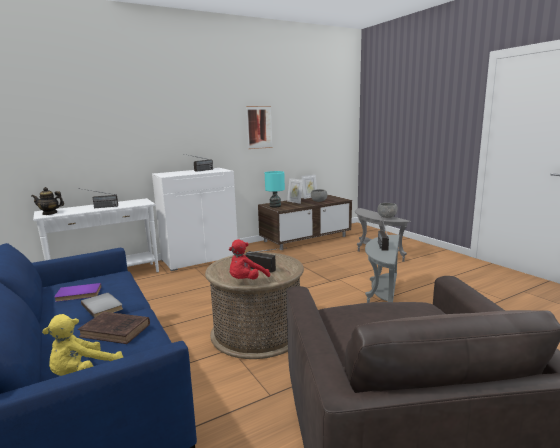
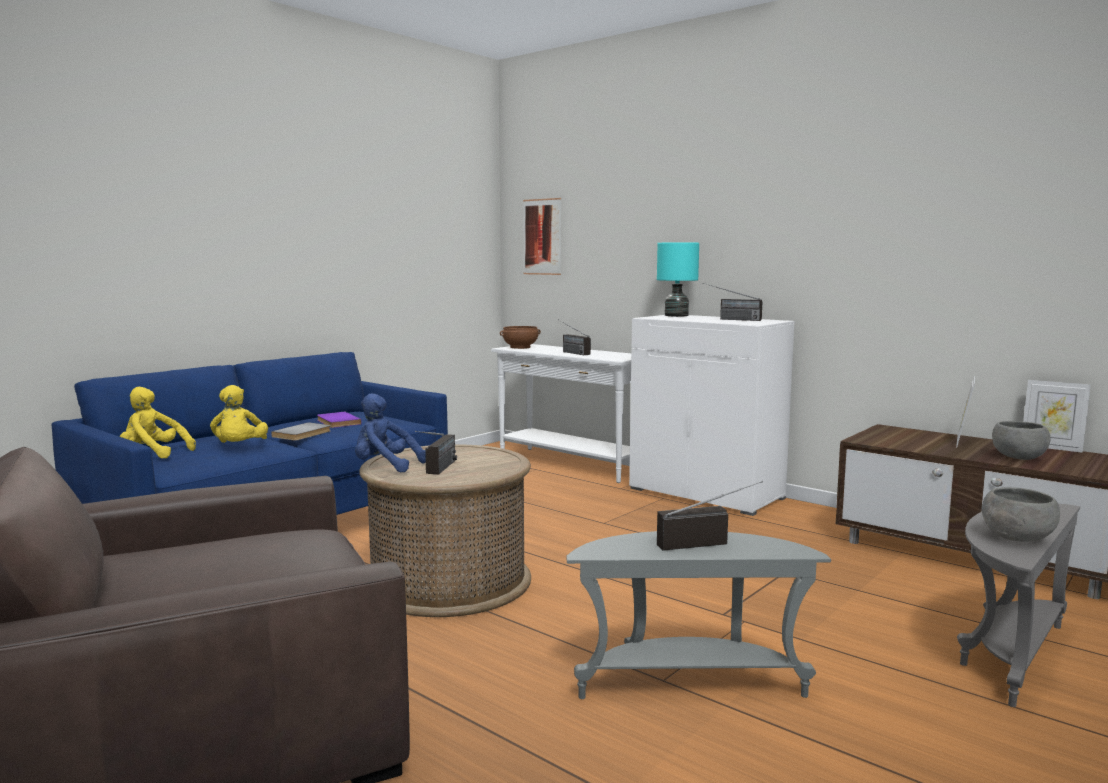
camera: 70 degrees right, 5 degrees down
(50, 213) = (520, 347): teapot -> brown bowl
(117, 331) = (239, 448): brown book -> yellow plush toy
(246, 281) = (385, 466): red plush toy -> blue plush toy
(259, 127) = (908, 236): picture -> picture (542, 237)
(275, 206) = (885, 435): turquoise table lamp -> turquoise table lamp (676, 315)

